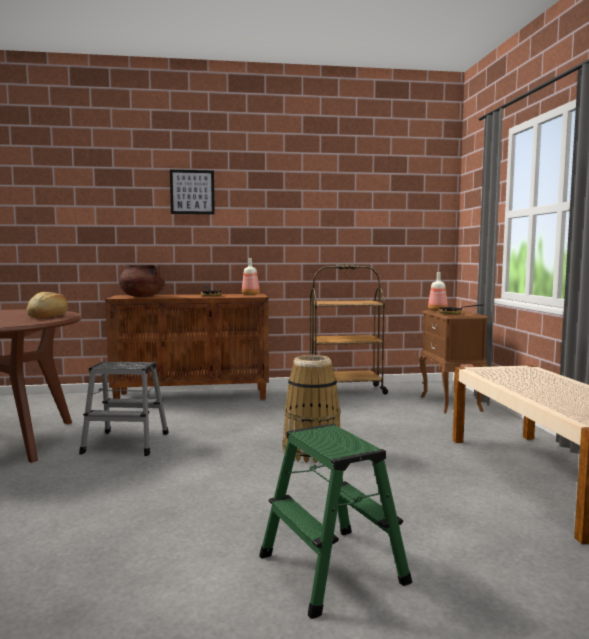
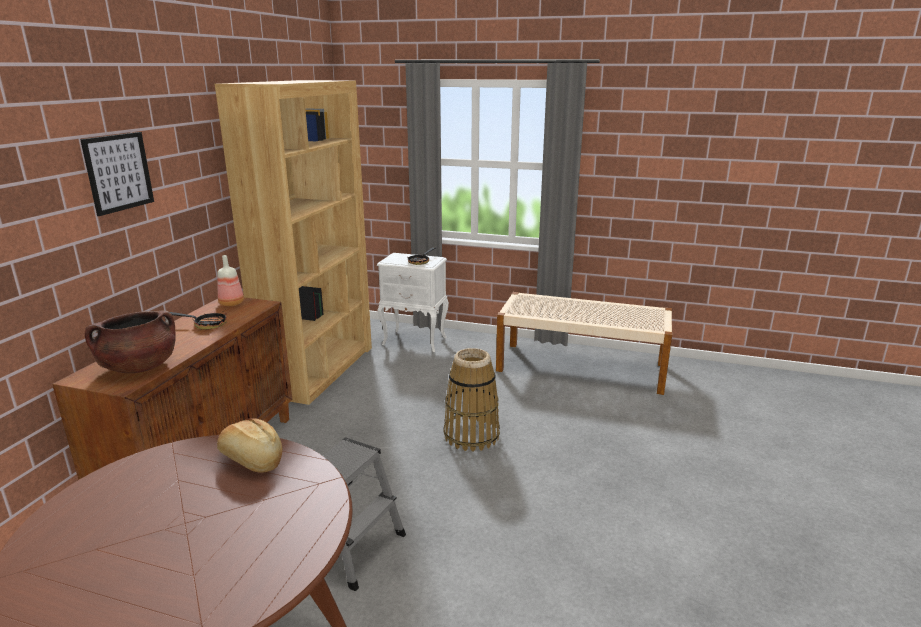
camera: 65 degrees left, 15 degrees up
(332, 569) = (669, 482): green step ladder -> none
(346, 391) = (319, 370): brown cart -> brown bookcase
(437, 310) = (392, 260): bottle -> none
(451, 404) = (415, 341): brown nightstand -> white nightstand

